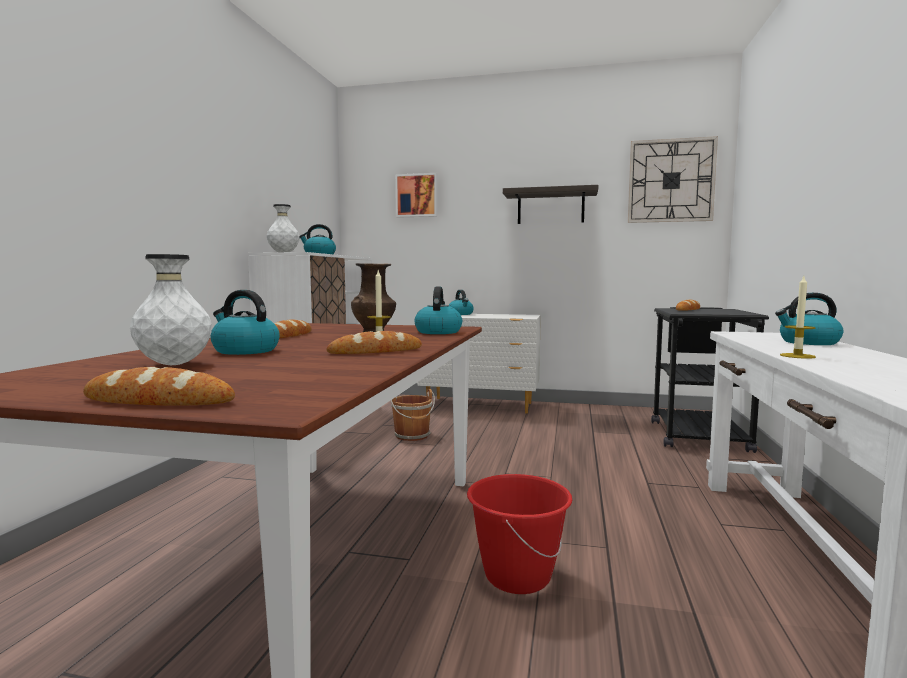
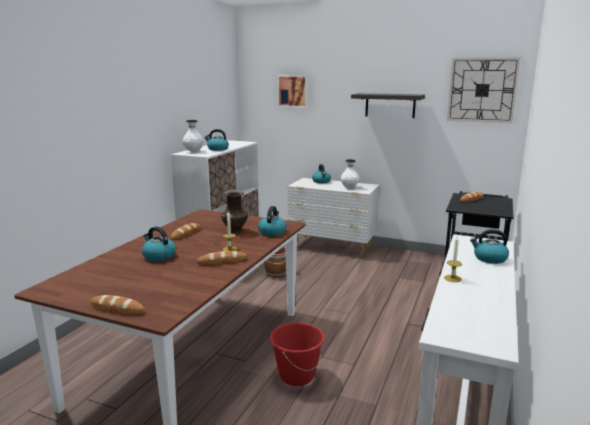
camera: 10 degrees right, 10 degrees up
(174, 365) = (125, 272): white vase -> white vase (349, 188)

